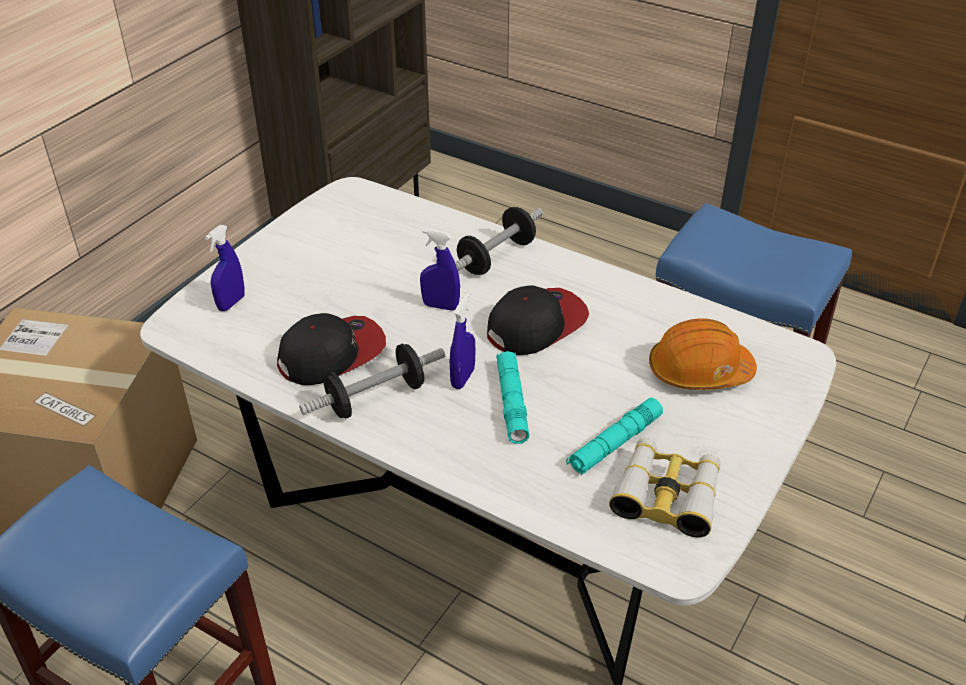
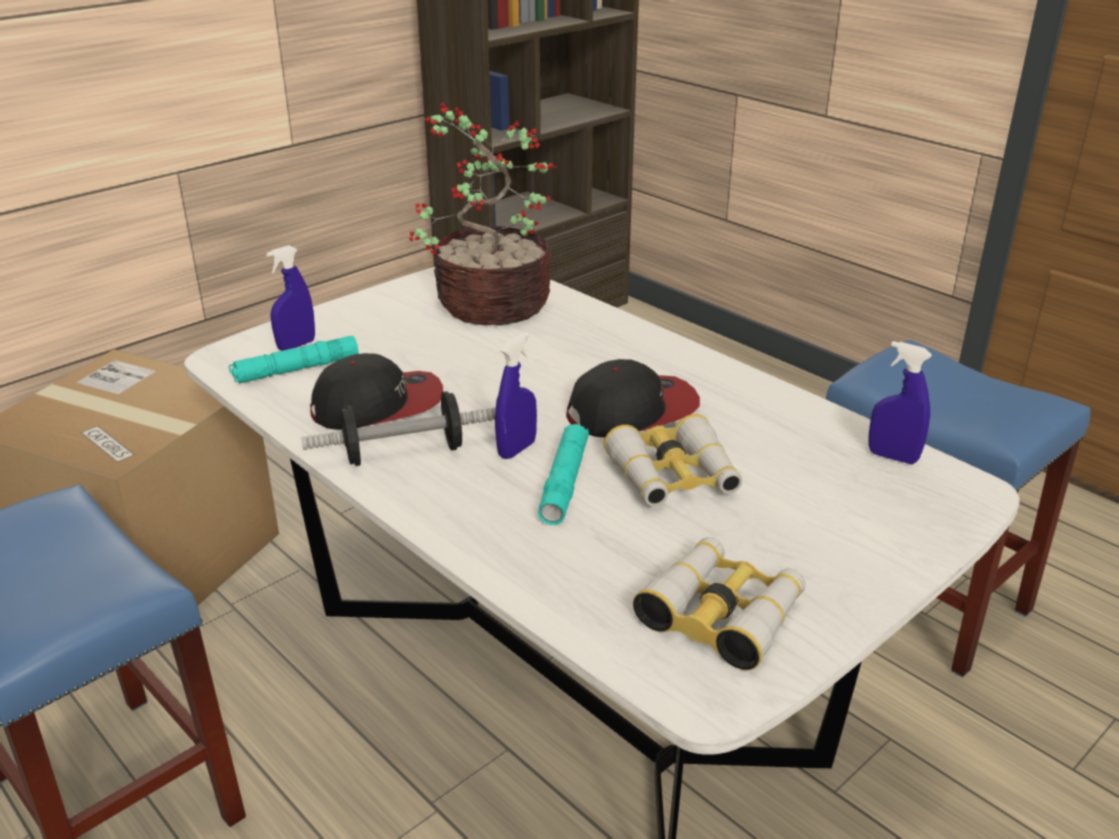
camera: 15 degrees right, 10 degrees down
(376, 232) = (489, 305): none -> potted plant
(440, 306) = (526, 378): blue spray bottle -> blue spray bottle (892, 457)
(496, 257) = (615, 342): dumbbell -> none
(590, 382) = (673, 477): none -> binoculars
(614, 443) = (676, 545): turquoise flashlight -> turquoise flashlight (296, 369)
(699, 371) = (821, 487): orange hard hat -> none

